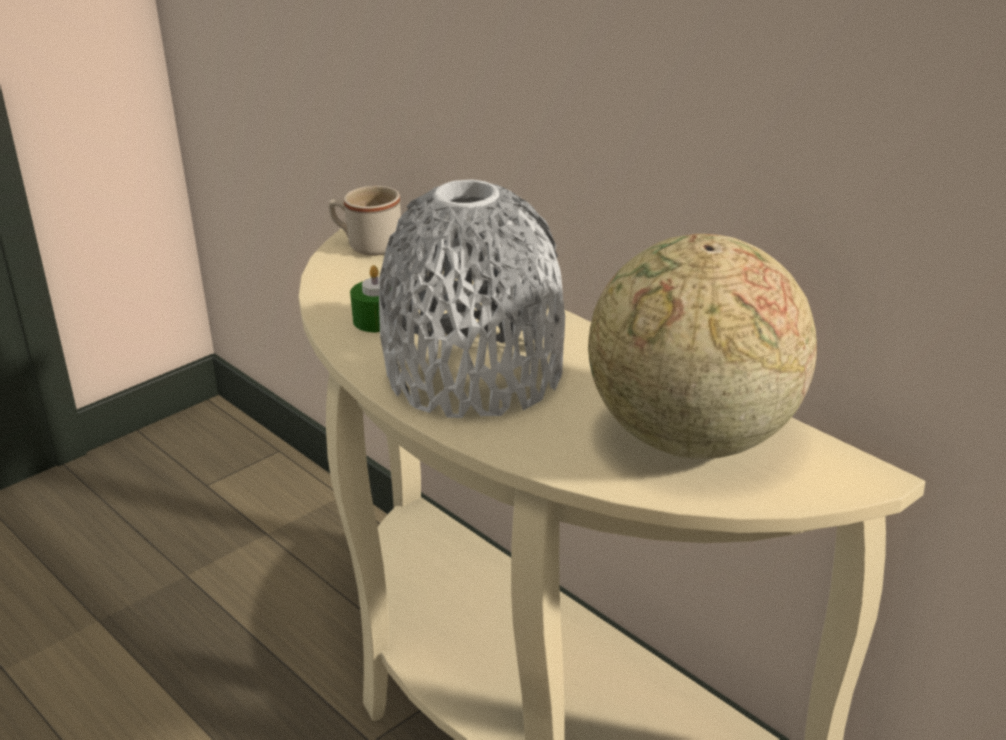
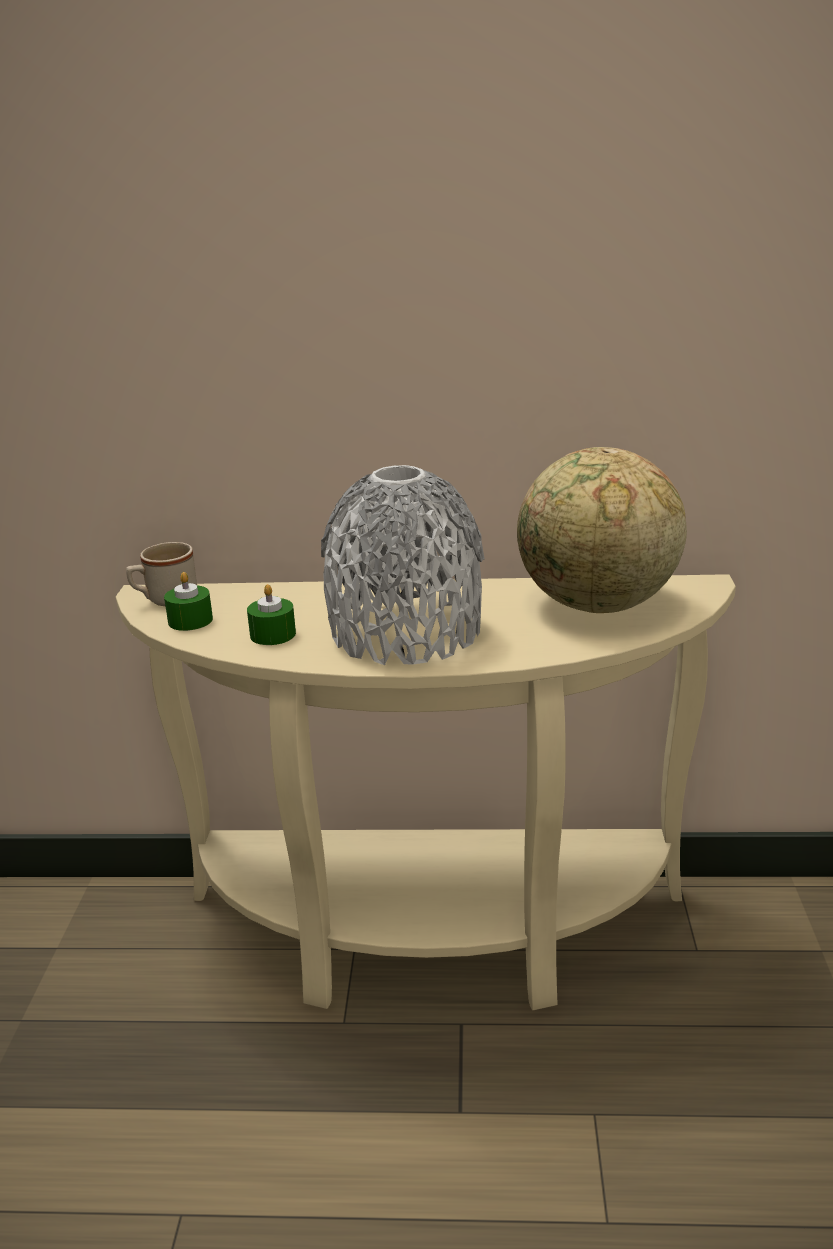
camera: 45 degrees left, 5 degrees down
(349, 275) = (190, 620): none -> green candle

